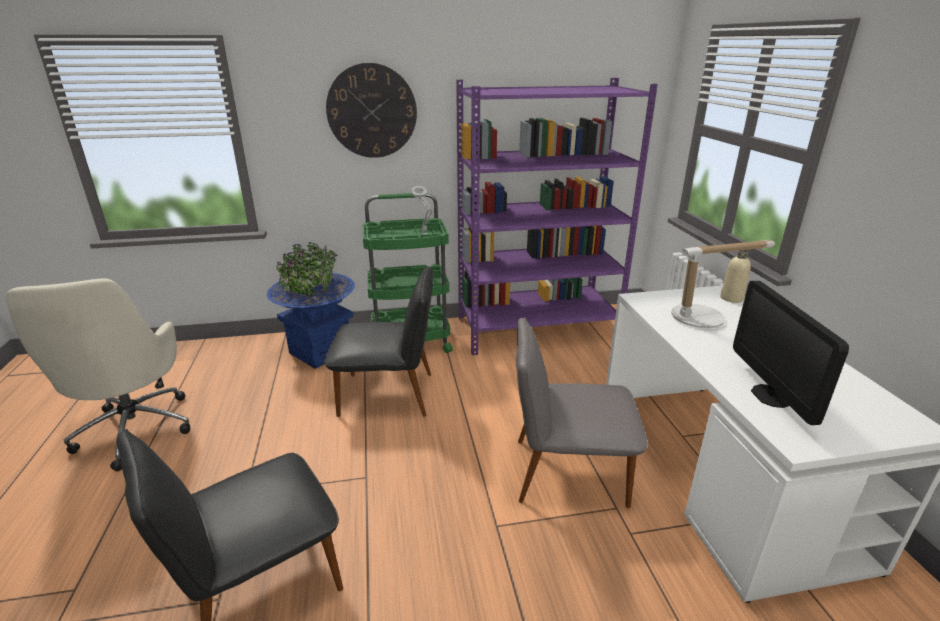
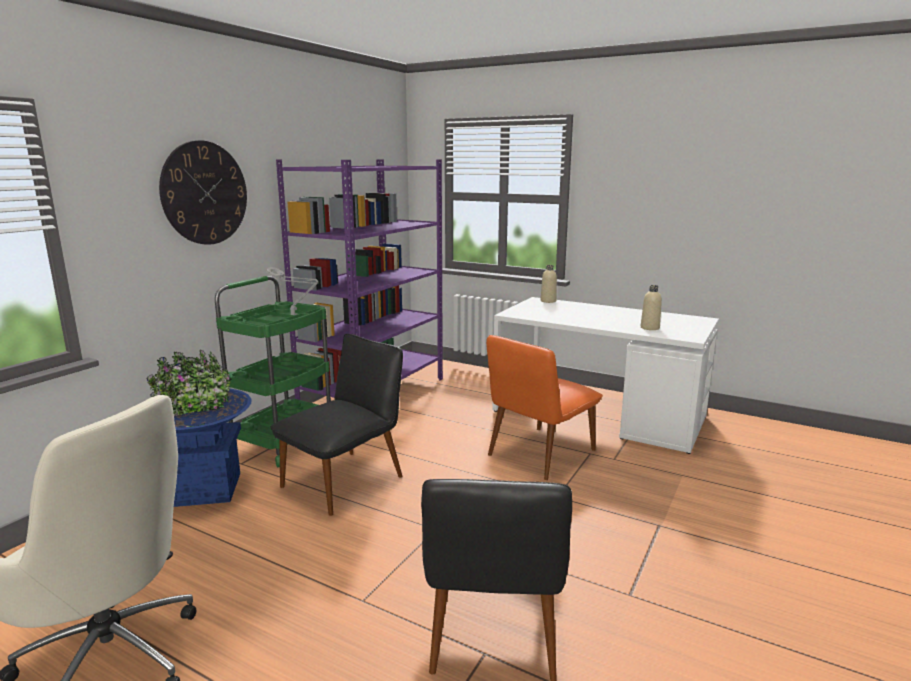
camera: 50 degrees left, 10 degrees down
(569, 472) = (541, 452): grey chair -> orange chair
(703, 317) = (557, 311): table lamp -> none
(771, 396) = (650, 328): monitor -> beige bottle

